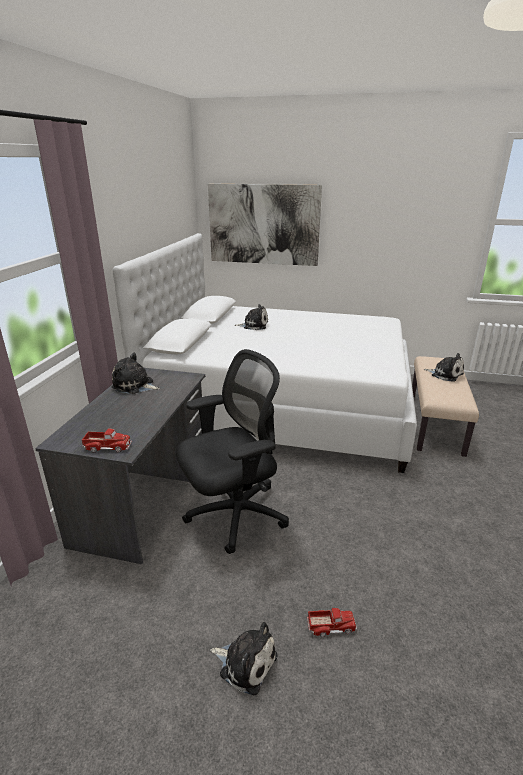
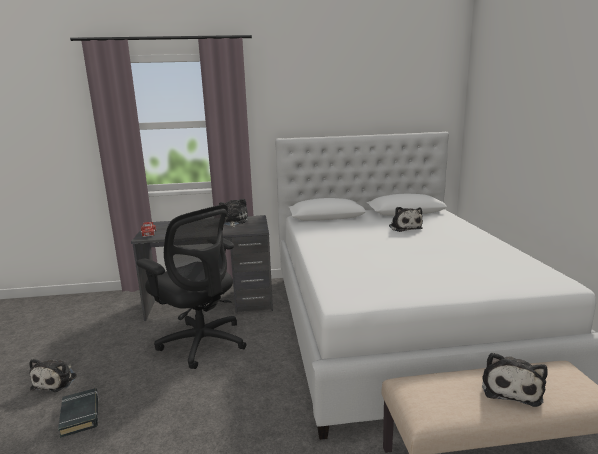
camera: 70 degrees right, 10 degrees down
(263, 224) = (504, 126): picture -> none
(331, 626) = (80, 415): toy truck -> black book

